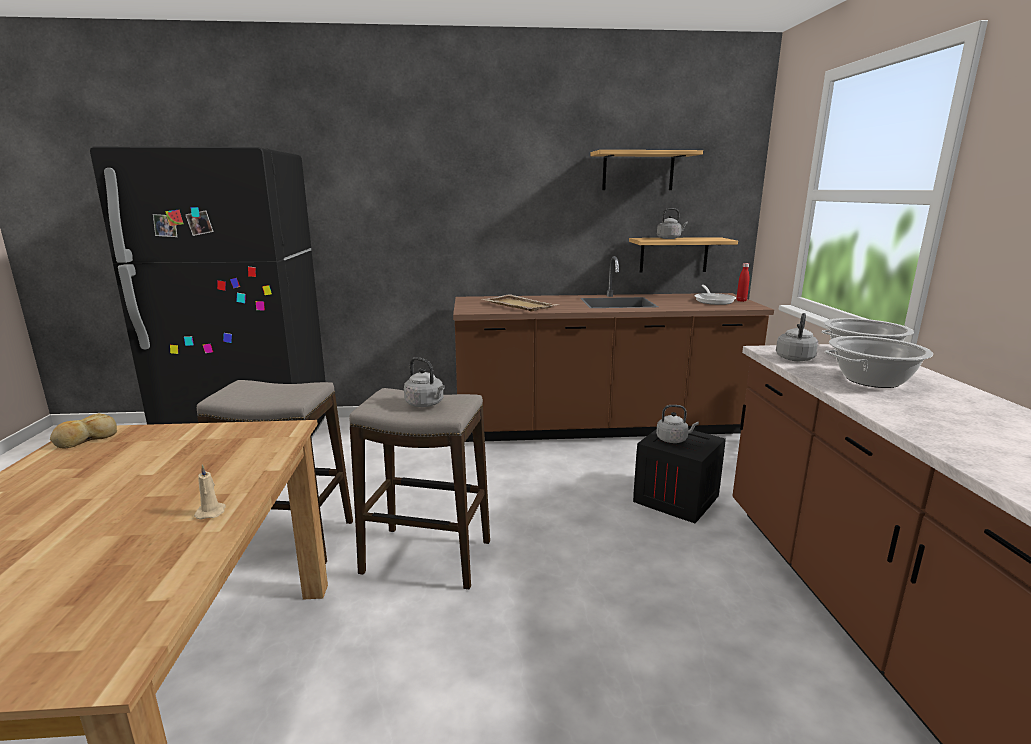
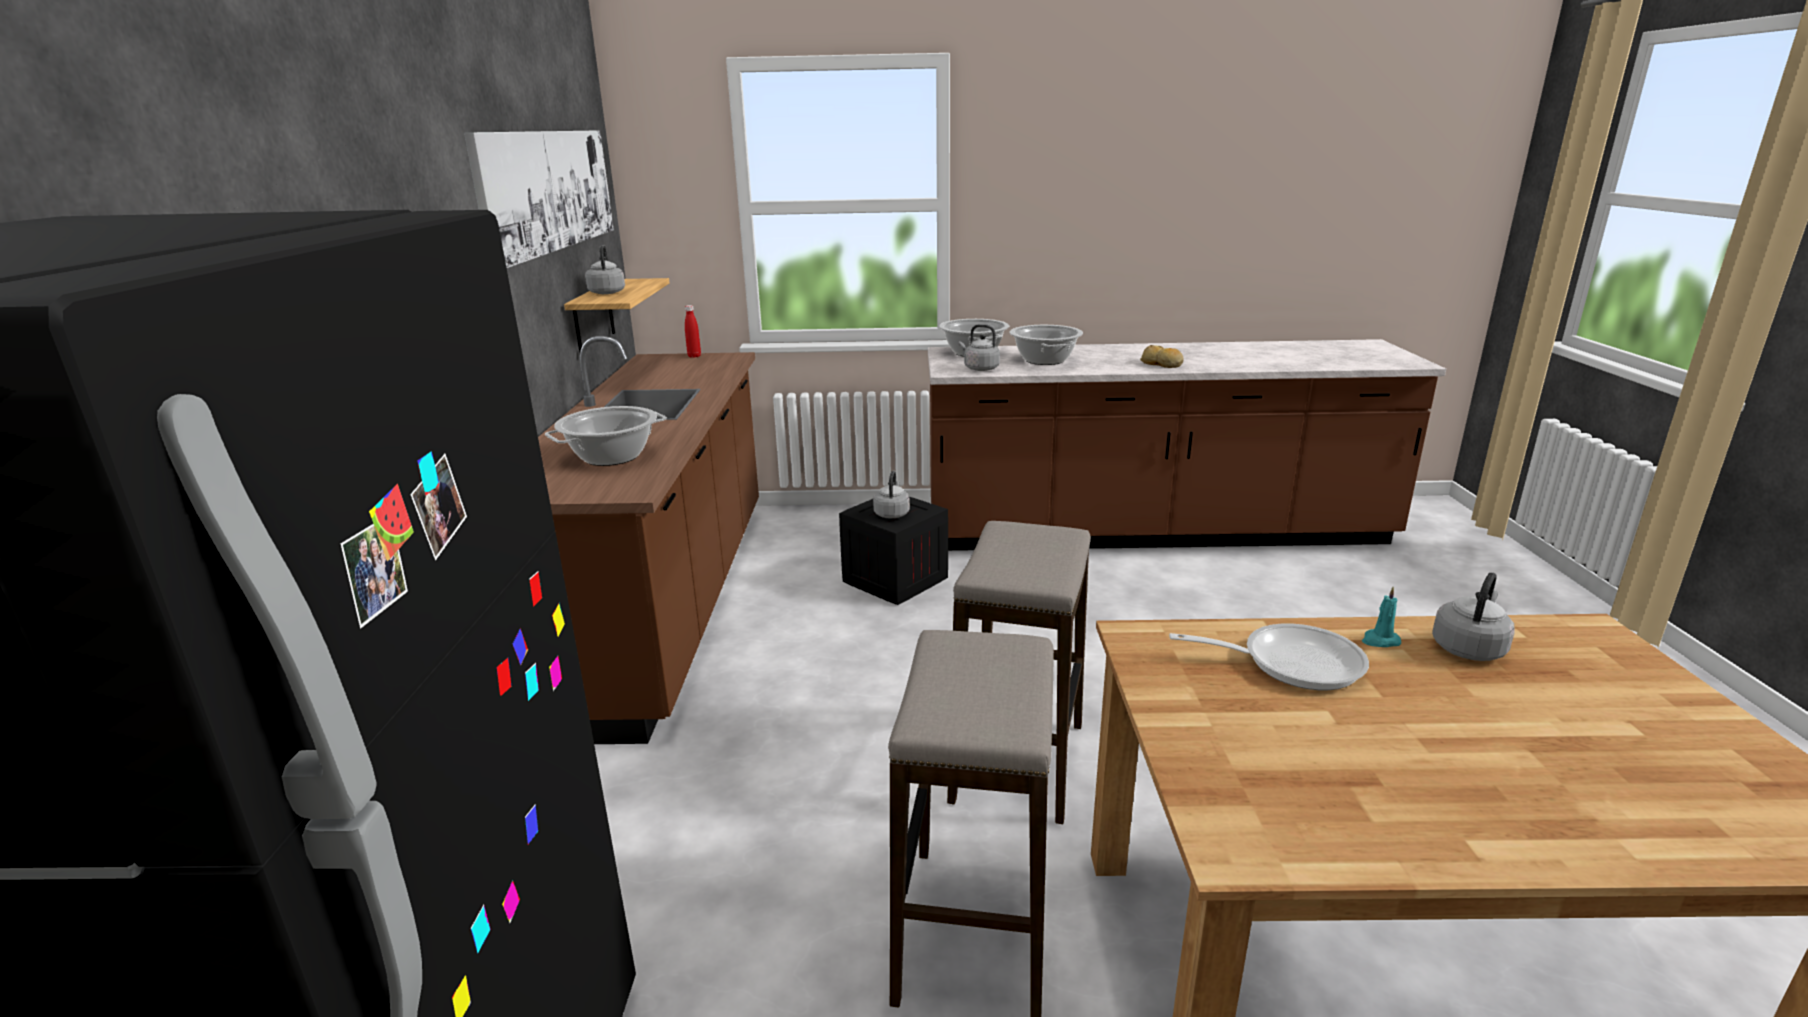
camera: 85 degrees left, 5 degrees up
(85, 439) = (1254, 838): bread -> bread (1161, 364)
(211, 512) = (1380, 641): beige candle -> turquoise candle
(426, 404) = (1032, 548): grey kettle -> grey kettle (1468, 648)
(519, 305) = (611, 457): beige tray -> cooking pot
(638, 171) = (548, 190): shelf -> picture
(713, 300) = (683, 365): frying pan -> frying pan (1290, 663)

